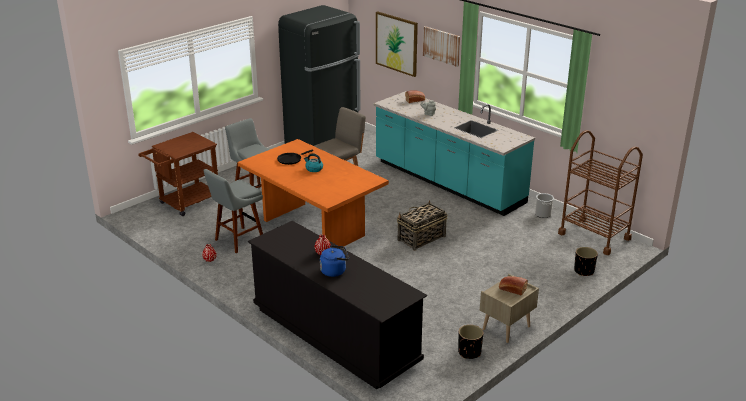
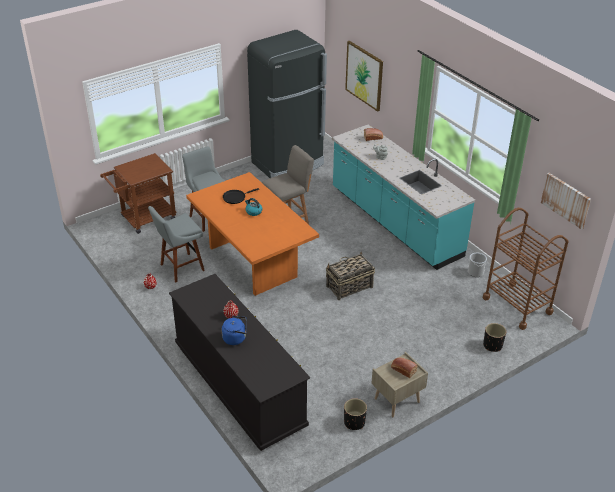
camera: 10 degrees right, 10 degrees up
(441, 46) = (402, 89): picture -> picture (566, 200)

